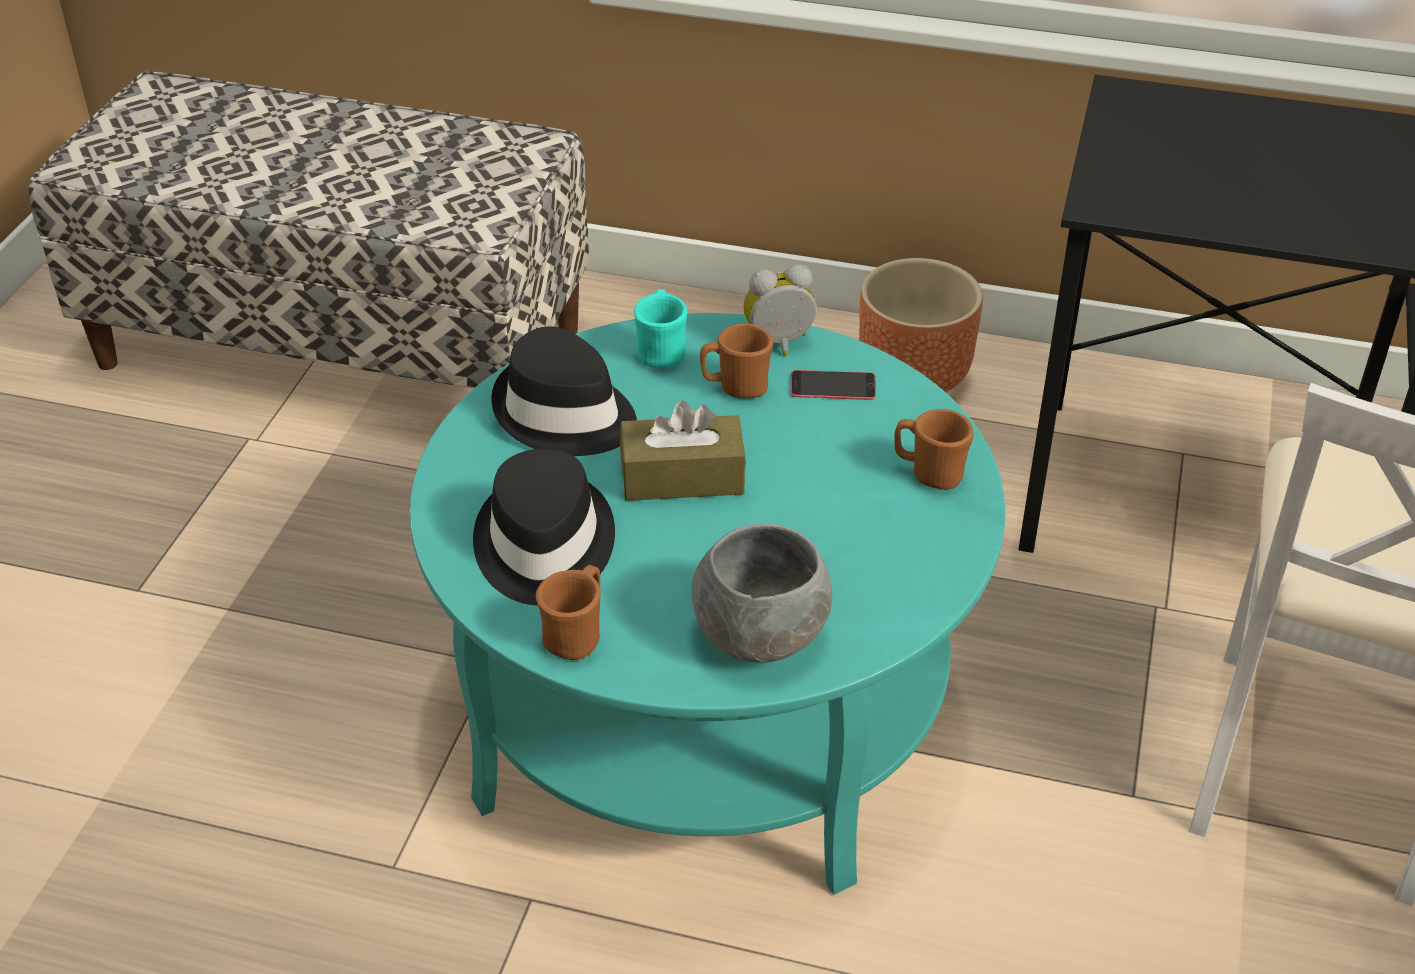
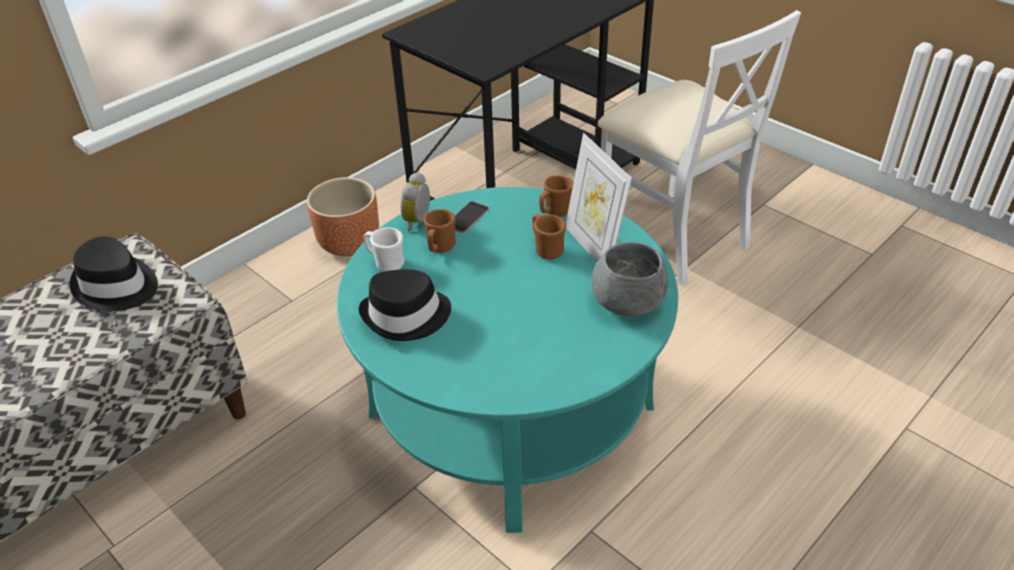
camera: 60 degrees left, 0 degrees up
(542, 546) = (508, 359): black hat -> black hat (116, 286)
(577, 635) = (586, 368): brown mug -> brown mug (546, 249)
(661, 351) = (386, 263): turquoise mug -> white mug
(682, 477) = (494, 290): brown tissue box -> none
(874, 549) = (593, 247): none -> picture frame

